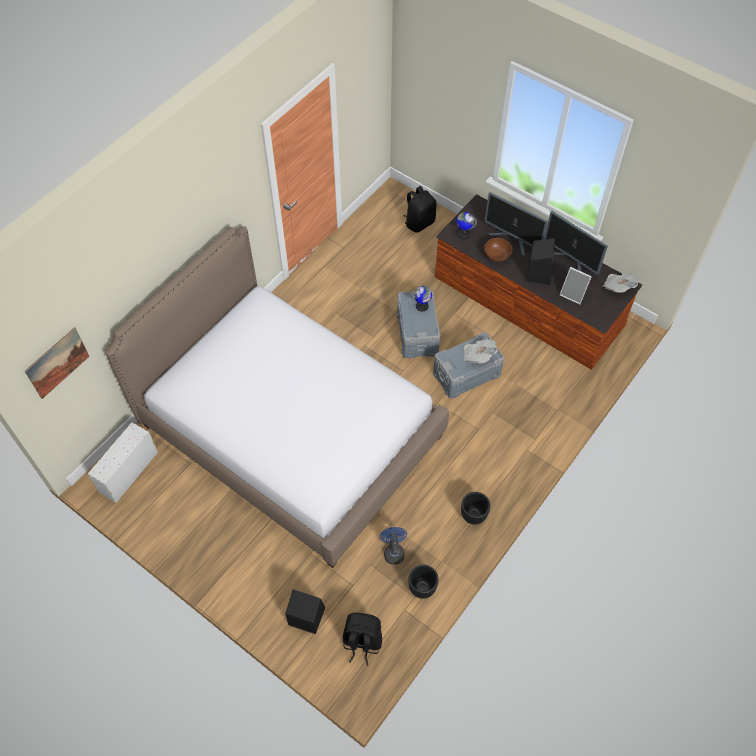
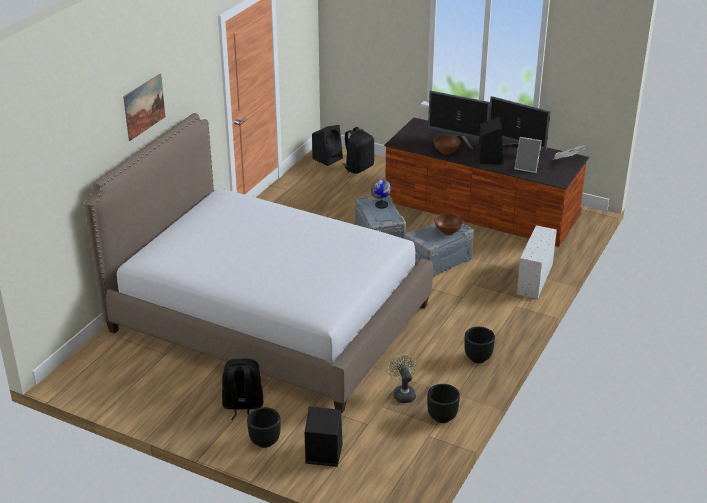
camera: 10 degrees left, 25 degrees down
(57, 363) = (42, 198): picture -> picture (144, 106)
(128, 473) = (98, 368): white storage box -> white storage box (534, 279)
(257, 592) = (264, 441): none -> black planter
(362, 642) = (390, 466): black backpack -> black backpack (242, 406)
(392, 204) = (328, 158): none -> black speaker
(393, 551) = (403, 393): blue fan -> beige fan
(463, 234) = (409, 141): globe -> none
(478, 355) = (447, 231): newspaper -> brown bowl

